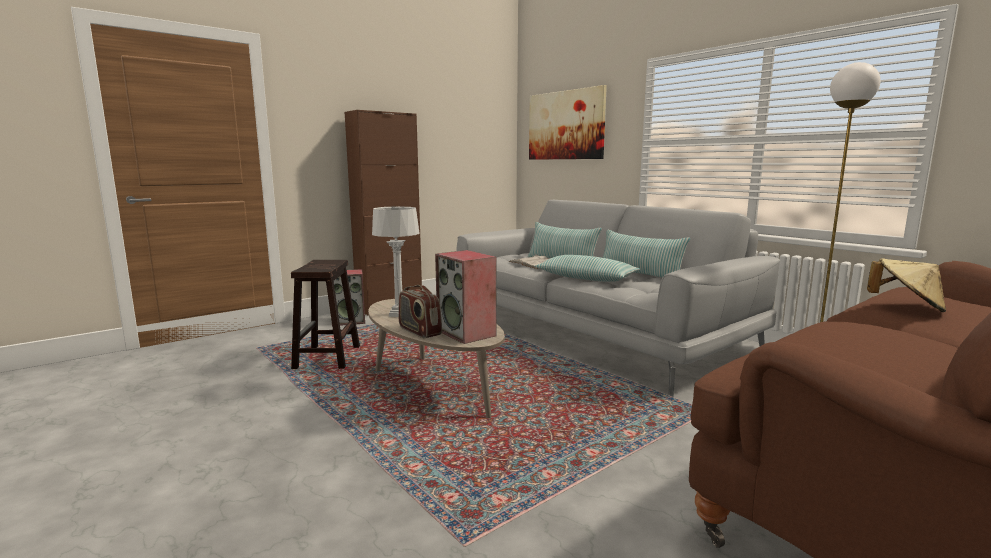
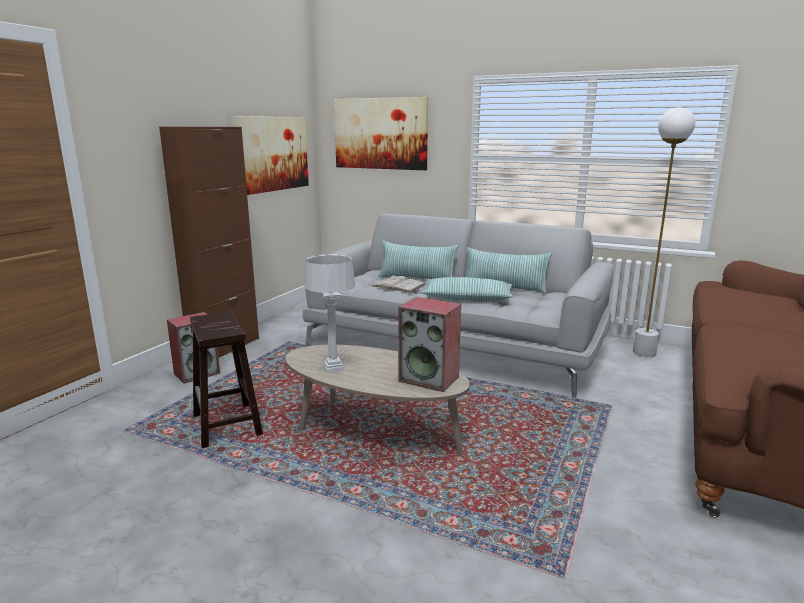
camera: 25 degrees left, 5 degrees up
(419, 331) = (383, 386): radio -> none
(462, 144) = (271, 154): none -> picture
(906, 307) = (745, 306): beige hat -> none

